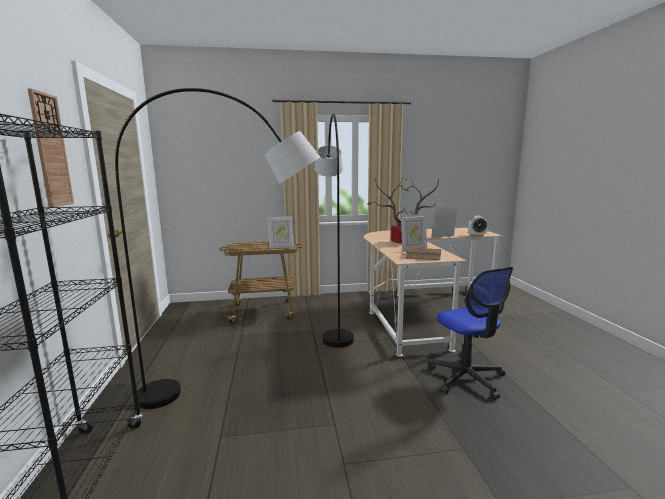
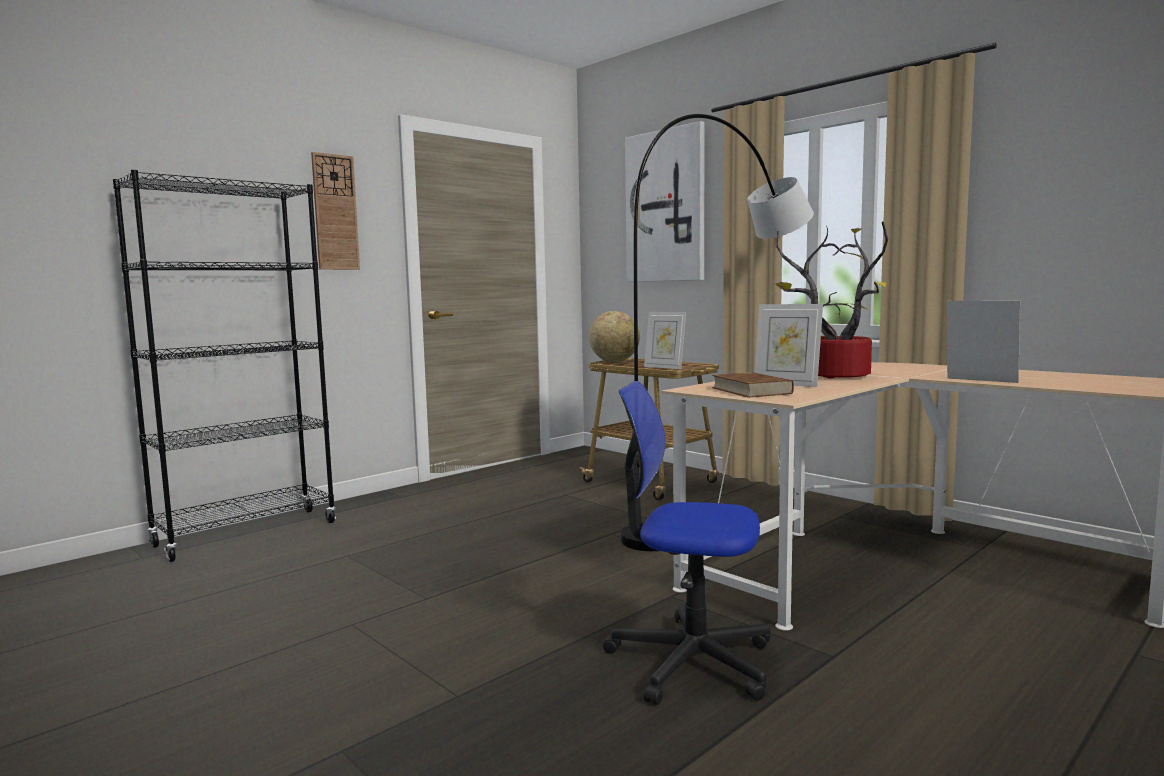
camera: 55 degrees right, 5 degrees down
(232, 151) = (666, 206): none -> picture
(236, 247) = (614, 361): none -> globe
(238, 390) = (440, 534): grey floor lamp -> none
(466, 378) = (690, 661): office chair -> office chair turned 75 degrees clockwise
(477, 235) = (1095, 389): alarm clock -> none

